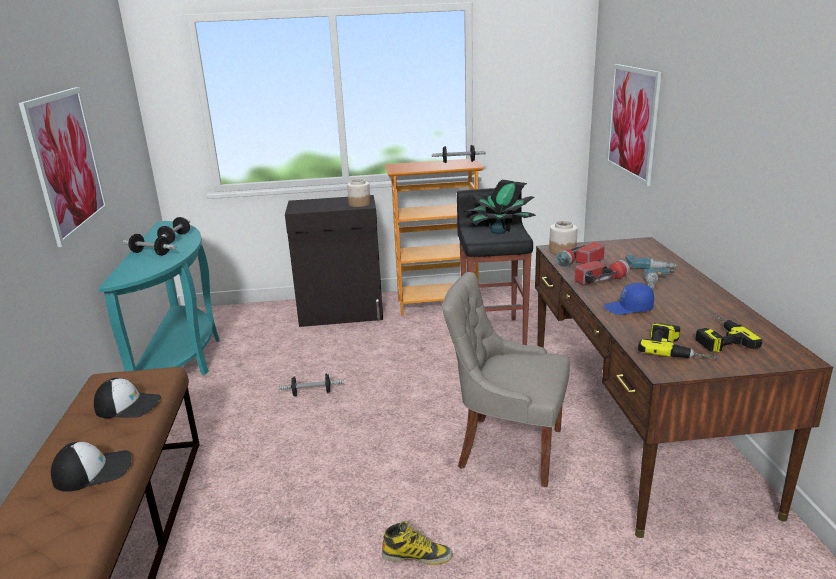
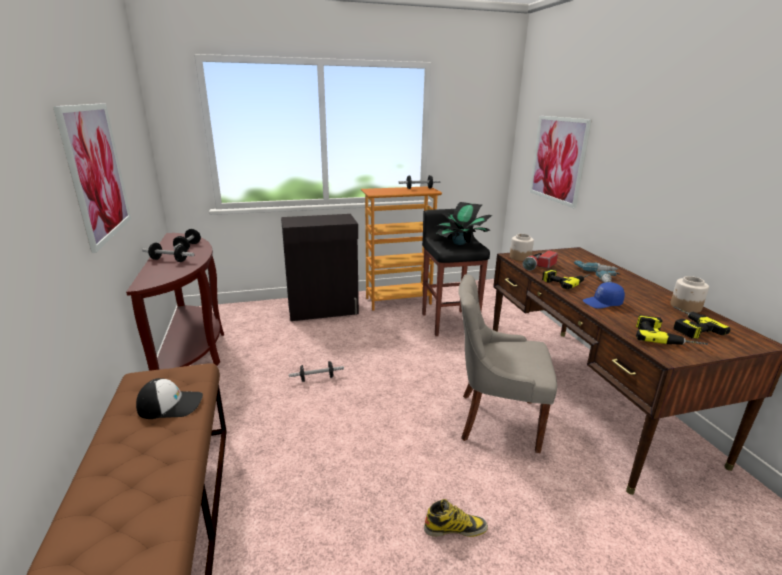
camera: 10 degrees left, 0 degrees up
(93, 470) = (149, 479): cap -> none
(182, 358) = (193, 351): turquoise console table -> brown console table
(359, 204) = (342, 220): jar -> jar (685, 307)
(601, 280) = (565, 280): flashlight -> power drill

